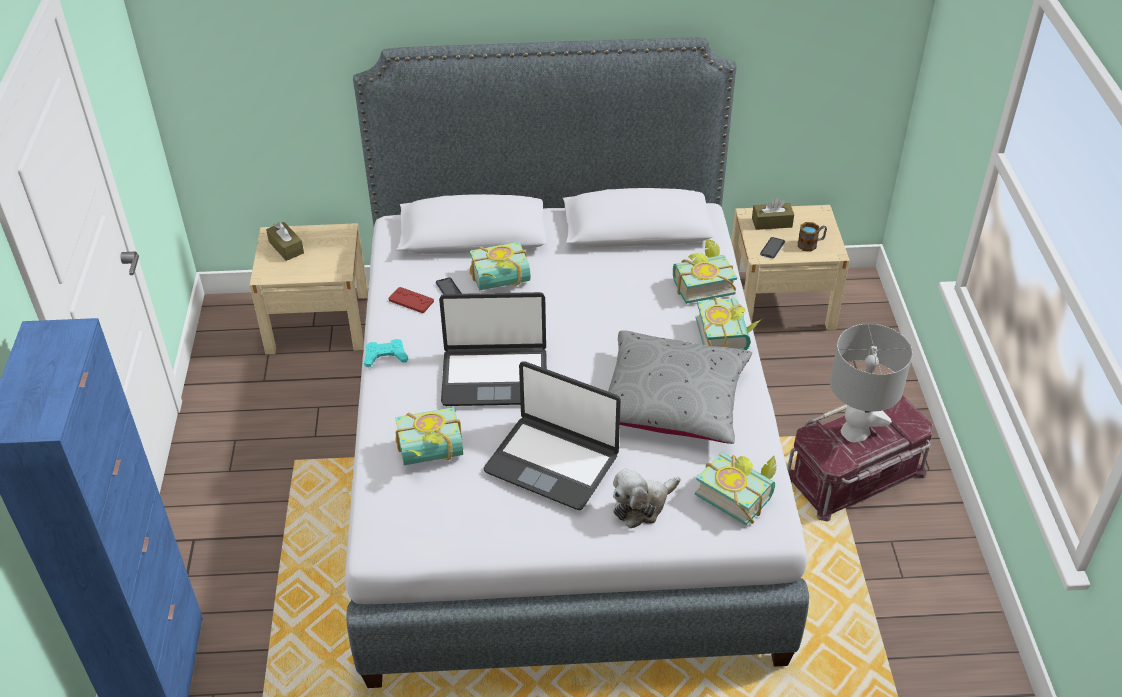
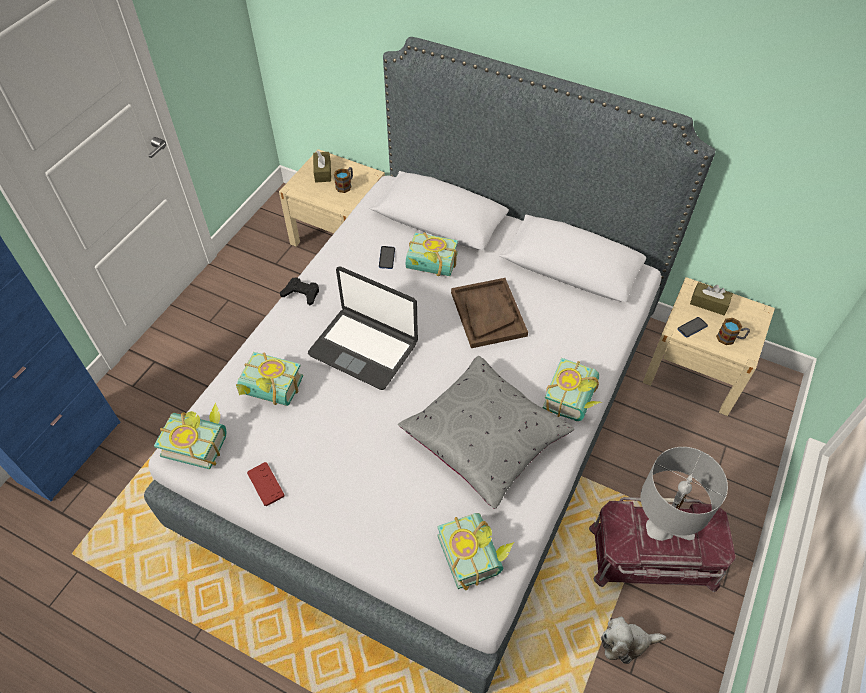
camera: 30 degrees right, 10 degrees up
(324, 251) = (345, 185): none -> mug
(385, 356) = (301, 293): turquoise game controller -> black game controller
(411, 301) = (353, 255): red game controller -> red game controller (265, 484)
(552, 462) = (349, 446): laptop -> none
(591, 299) = (488, 314): none -> brown tray
(642, 505) = (391, 521): plush toy -> plush toy (626, 642)
(701, 284) = (587, 340): book -> book (198, 441)

